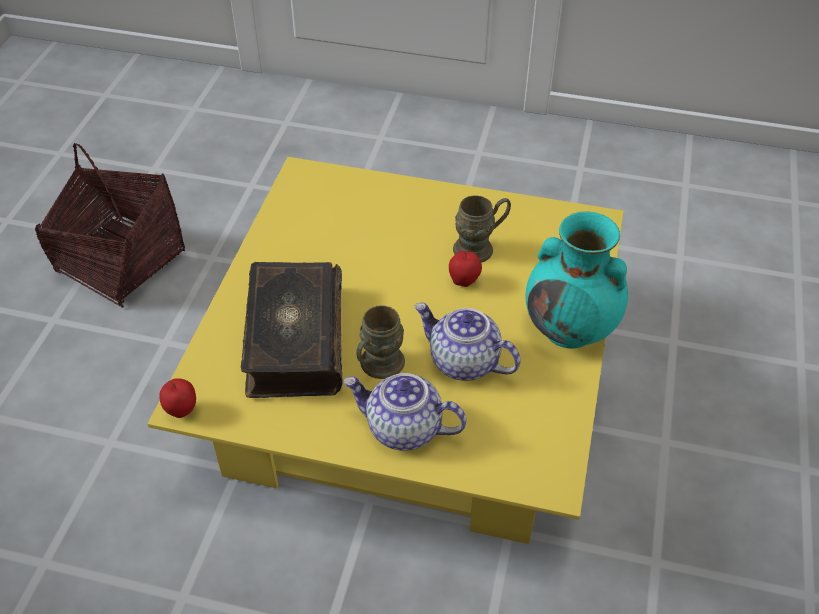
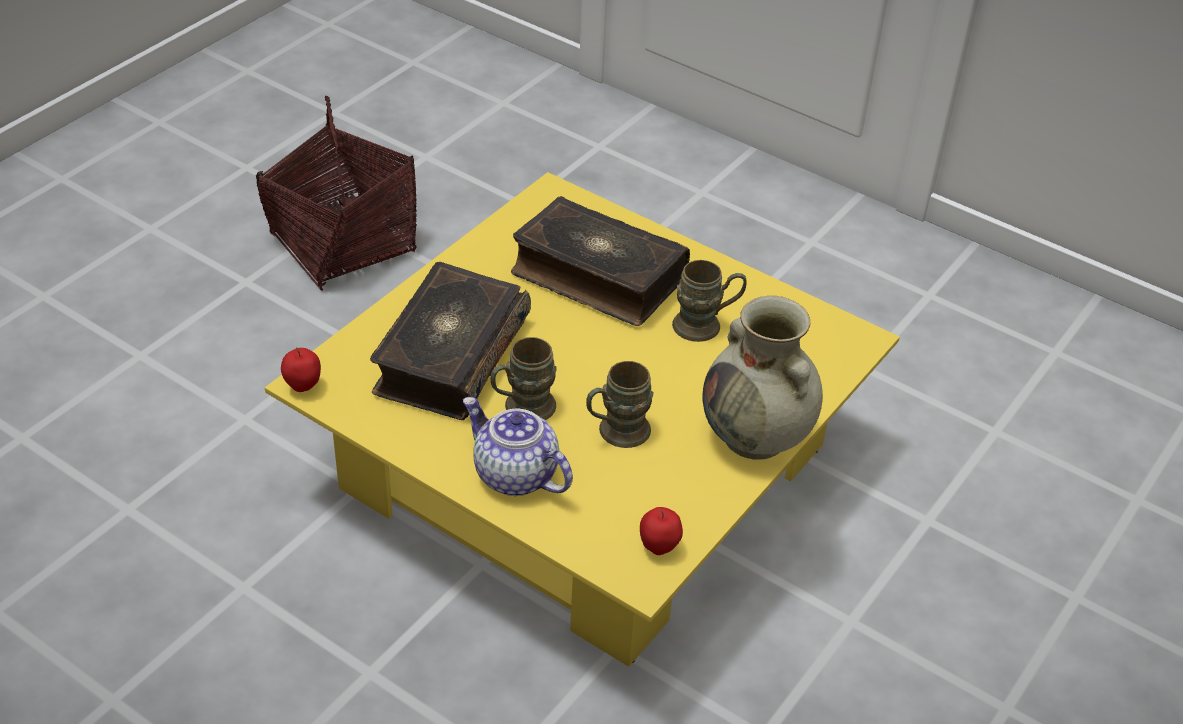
camera: 20 degrees right, 5 degrees down
(374, 233) = (597, 277): none -> book
(463, 362) = (616, 433): teapot -> brown mug
(464, 282) = (665, 355): apple -> apple (659, 548)
(571, 329) = (756, 438): turquoise vase -> beige vase

